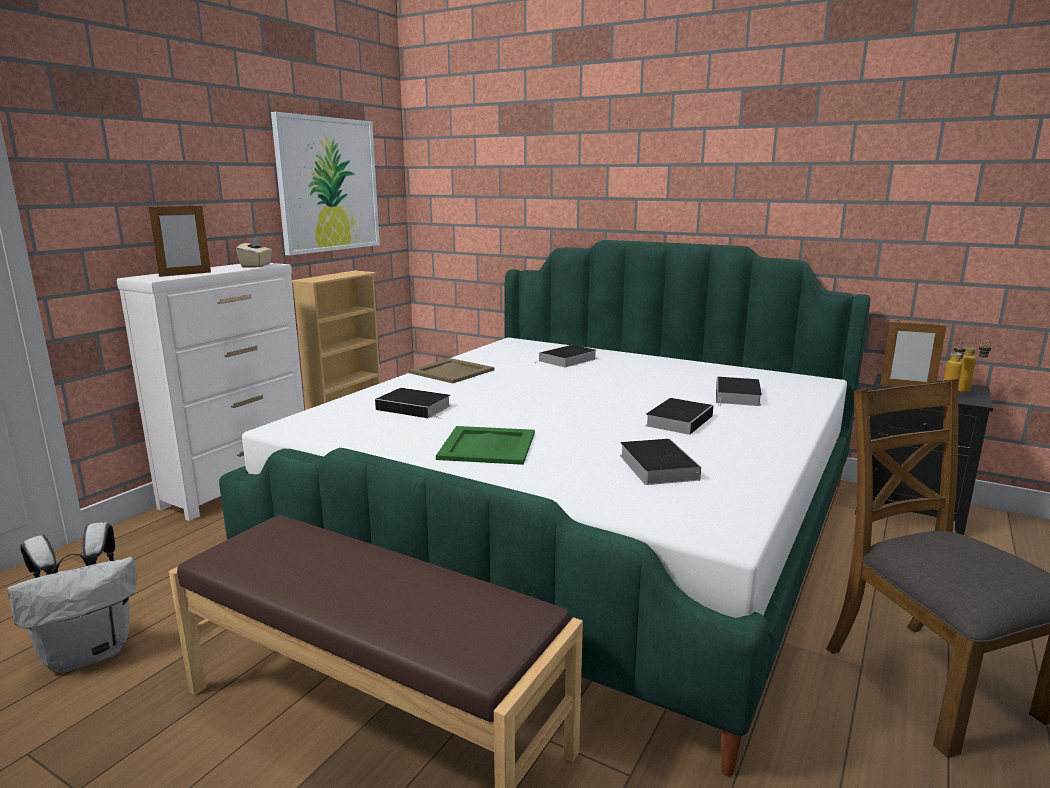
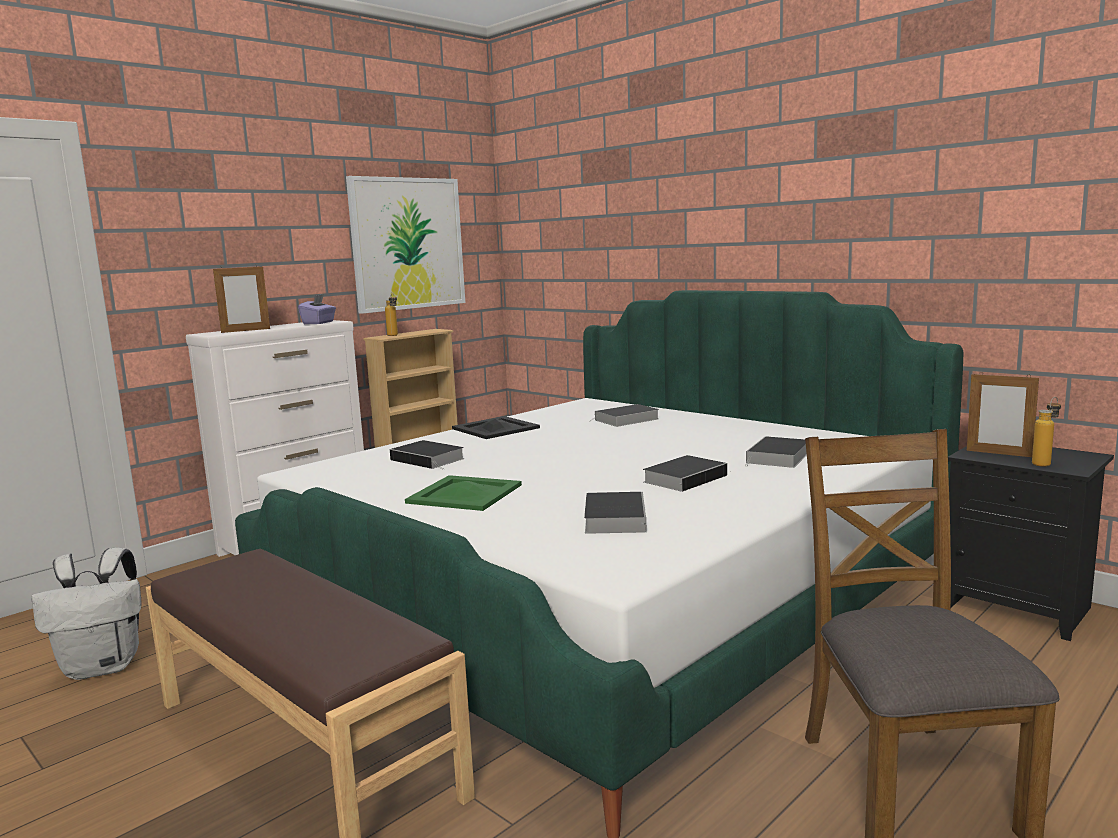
camera: 15 degrees right, 5 degrees down
(256, 266) = (319, 323): beige tissue box -> purple tissue box
(451, 371) = (495, 428): beige tray -> black tray
(968, 392) = (1076, 459): bottle -> bottle (394, 335)

